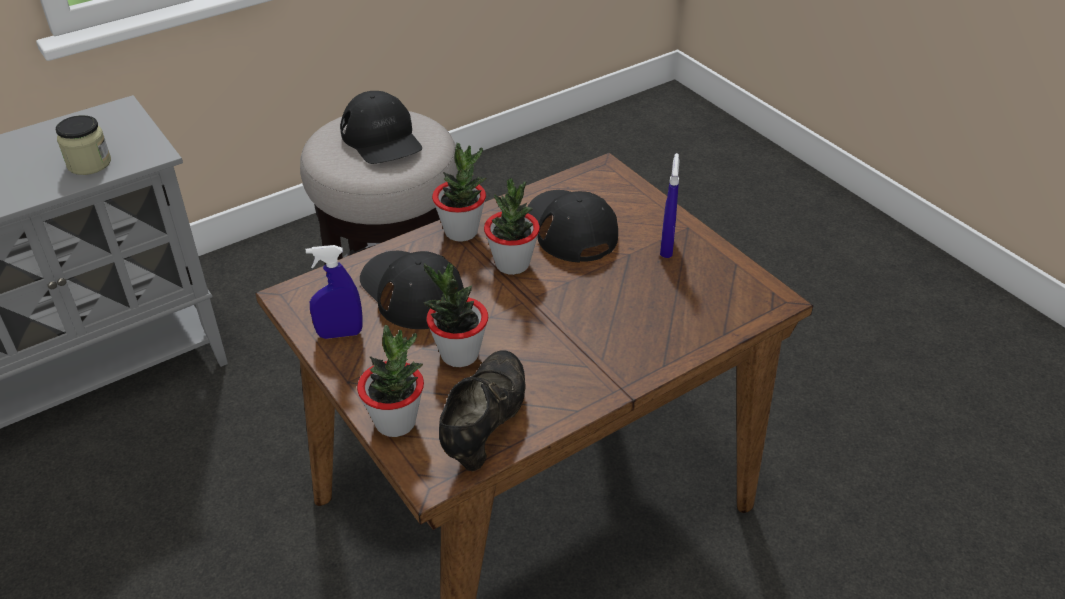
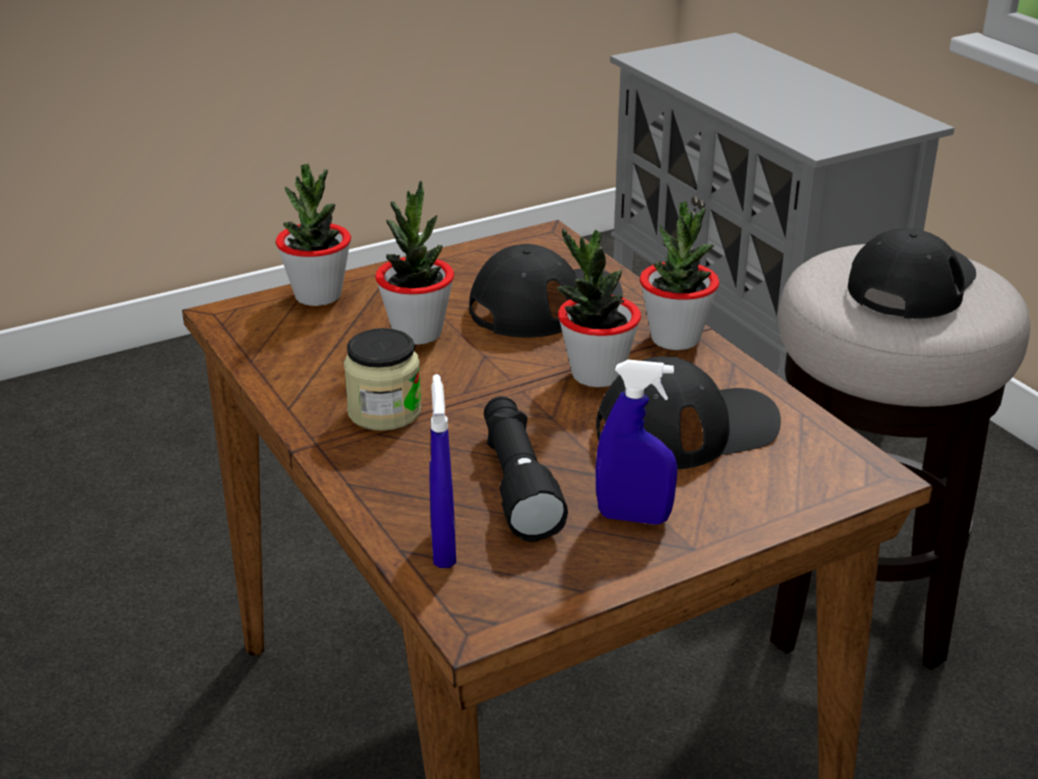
camera: 95 degrees right, 10 degrees down
(89, 163) = (791, 119): jar -> jar (384, 412)
(340, 334) = (474, 264): blue spray bottle -> blue spray bottle (443, 549)
(382, 138) = (912, 284): black cap -> black cap turned 150 degrees clockwise
(485, 425) = (289, 346): black shoe -> none
(643, 292) = (517, 482): none -> black flashlight

